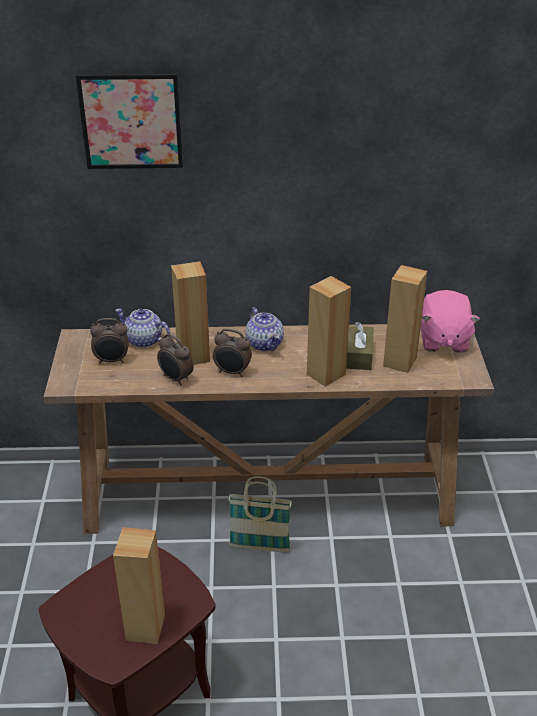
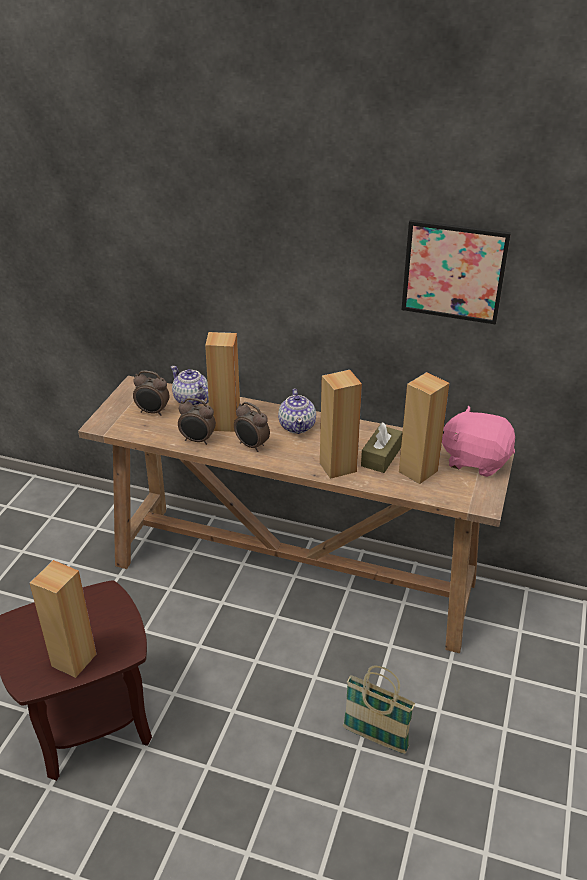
camera: 20 degrees right, 0 degrees up
(131, 121) = (191, 189): picture -> picture (454, 271)
(176, 379) = (197, 440): alarm clock -> alarm clock turned 45 degrees counterclockwise
(259, 547) = (260, 621): basket -> basket (375, 738)
(443, 340) = (475, 460): pink plush toy -> pink plush toy turned 90 degrees clockwise

